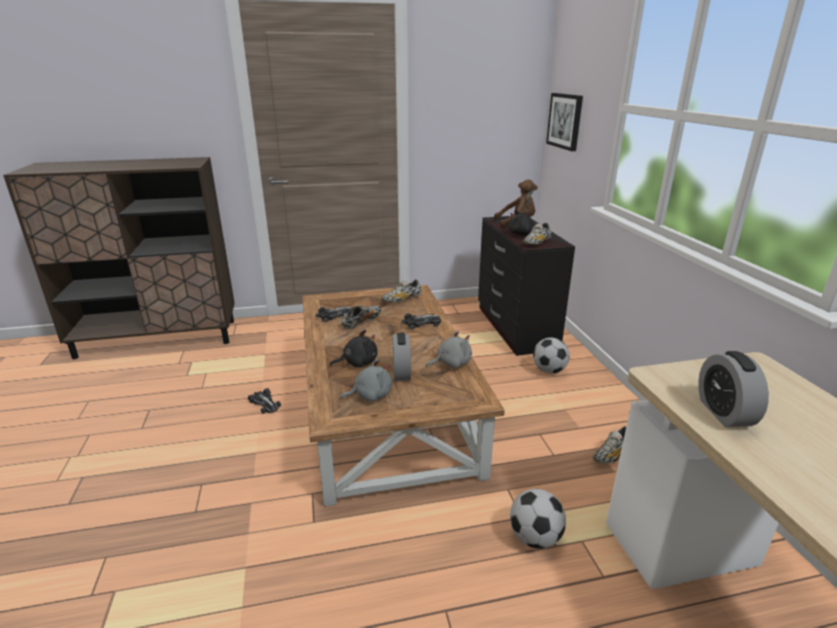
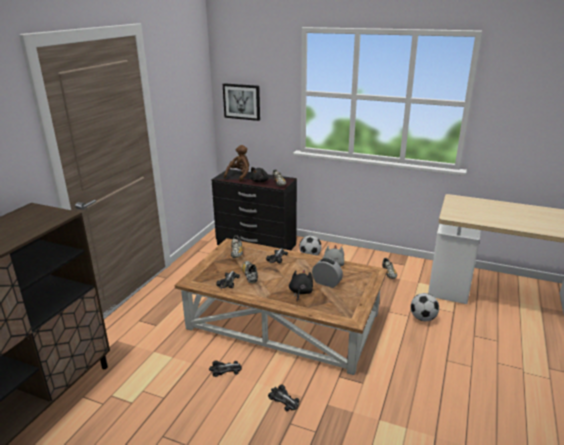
camera: 55 degrees left, 0 degrees up
(239, 463) = (283, 400): none -> toy car
(370, 395) = (340, 299): grey plush toy -> none
(724, 412) = (480, 217): alarm clock -> none

